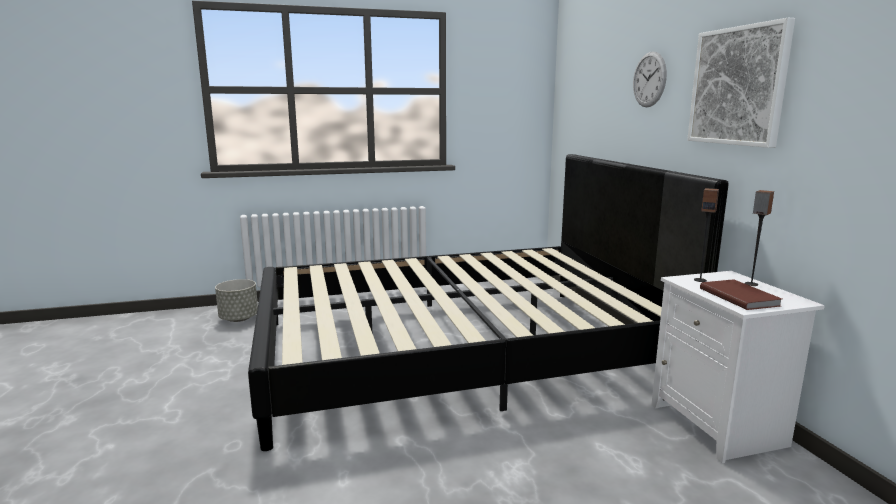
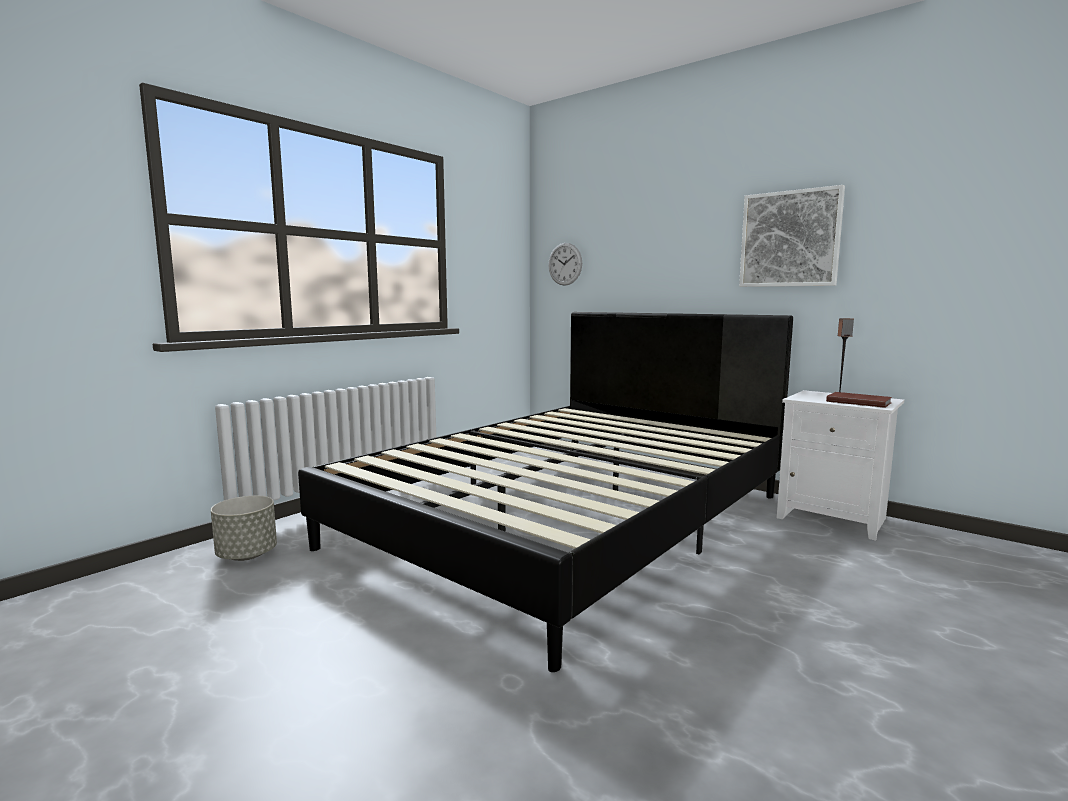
camera: 35 degrees left, 5 degrees down
(649, 79) = (678, 236): wall clock -> wall clock (565, 264)
(700, 280) = (808, 397): speaker -> none

